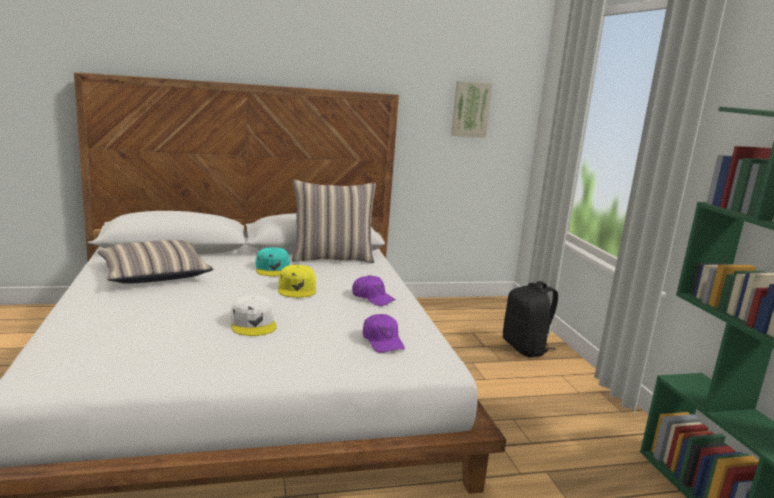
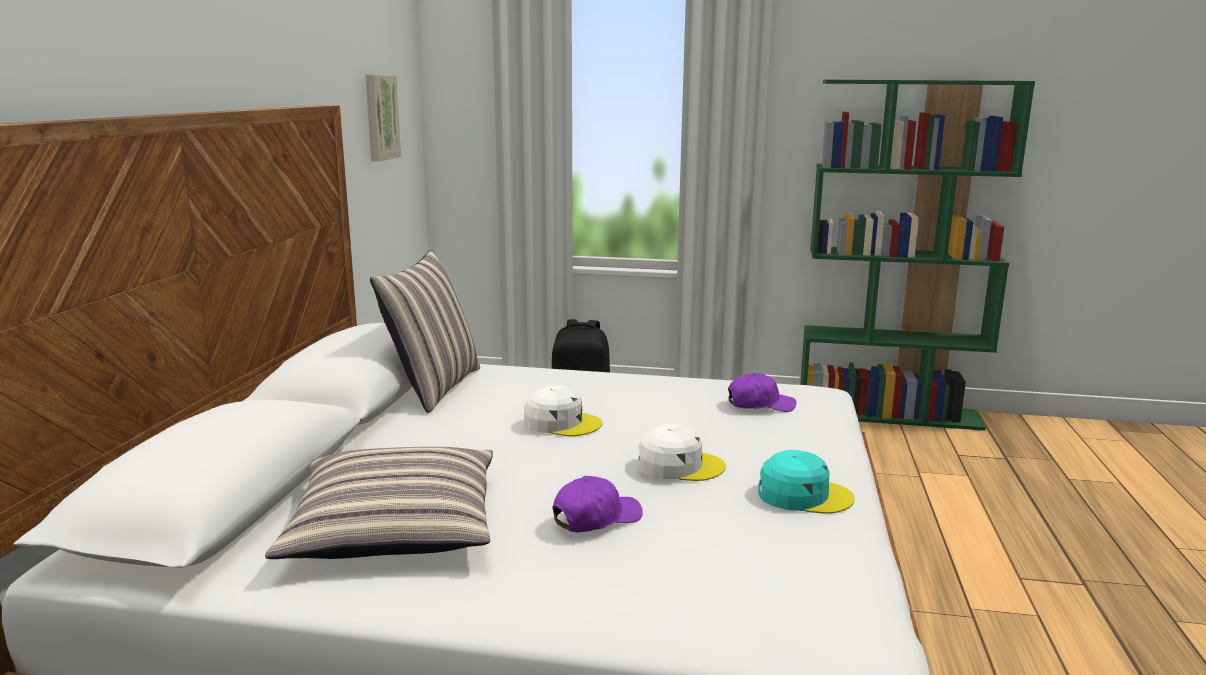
camera: 65 degrees left, 0 degrees up
(273, 269) = (450, 430): turquoise cap -> turquoise cap (803, 495)
(297, 288) = (562, 423): yellow cap -> white cap
(372, 298) = (621, 388): purple cap -> purple cap (596, 518)

